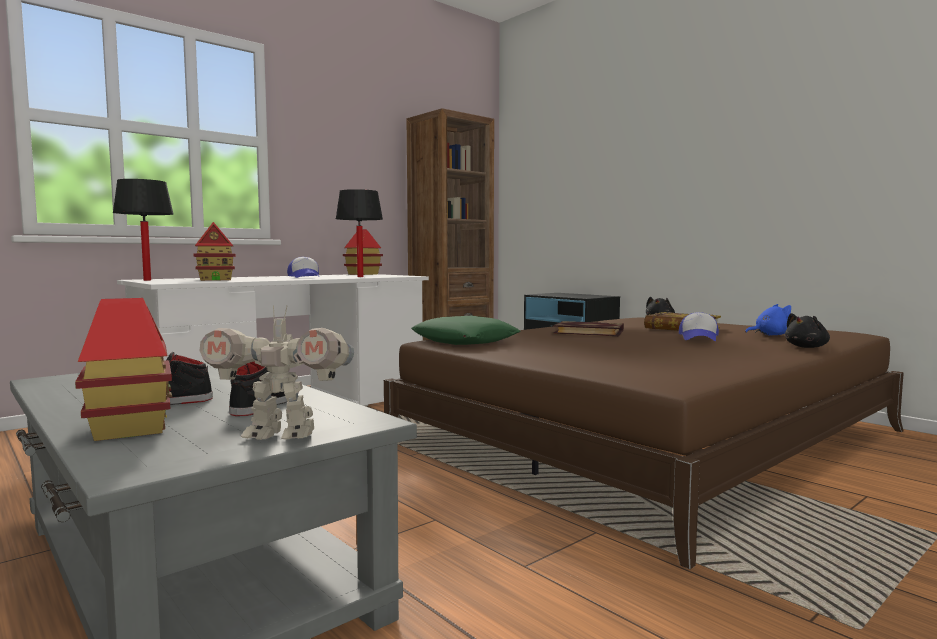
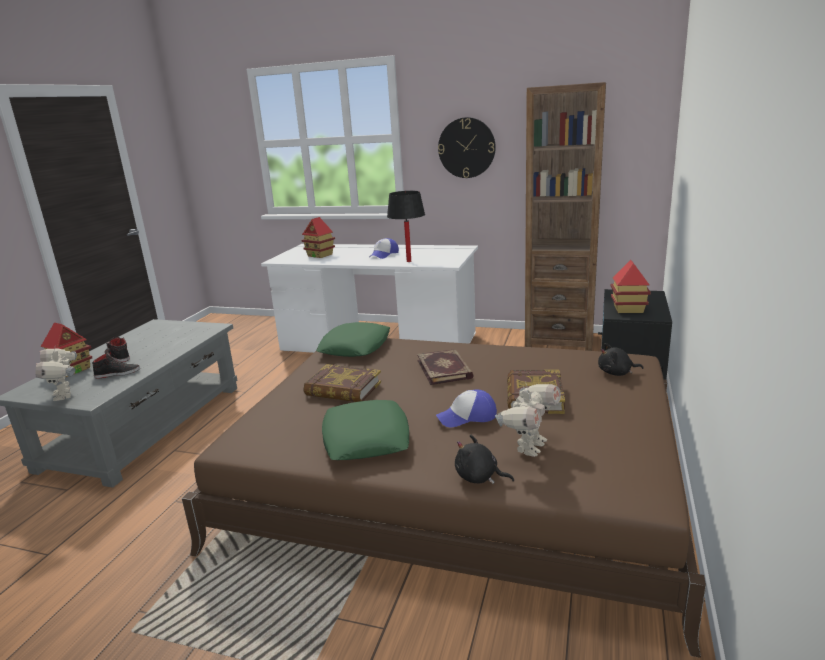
camera: 60 degrees right, 15 degrees up
(147, 280) = (297, 250): black table lamp -> none
(343, 167) = (466, 148): none -> wall clock
(363, 274) = (457, 248): toy house -> toy house (628, 309)
(580, 349) = (343, 389): none -> book
(706, 356) = (365, 438): none -> green pillow
(771, 335) = (529, 447): blue plush toy -> toy robot

